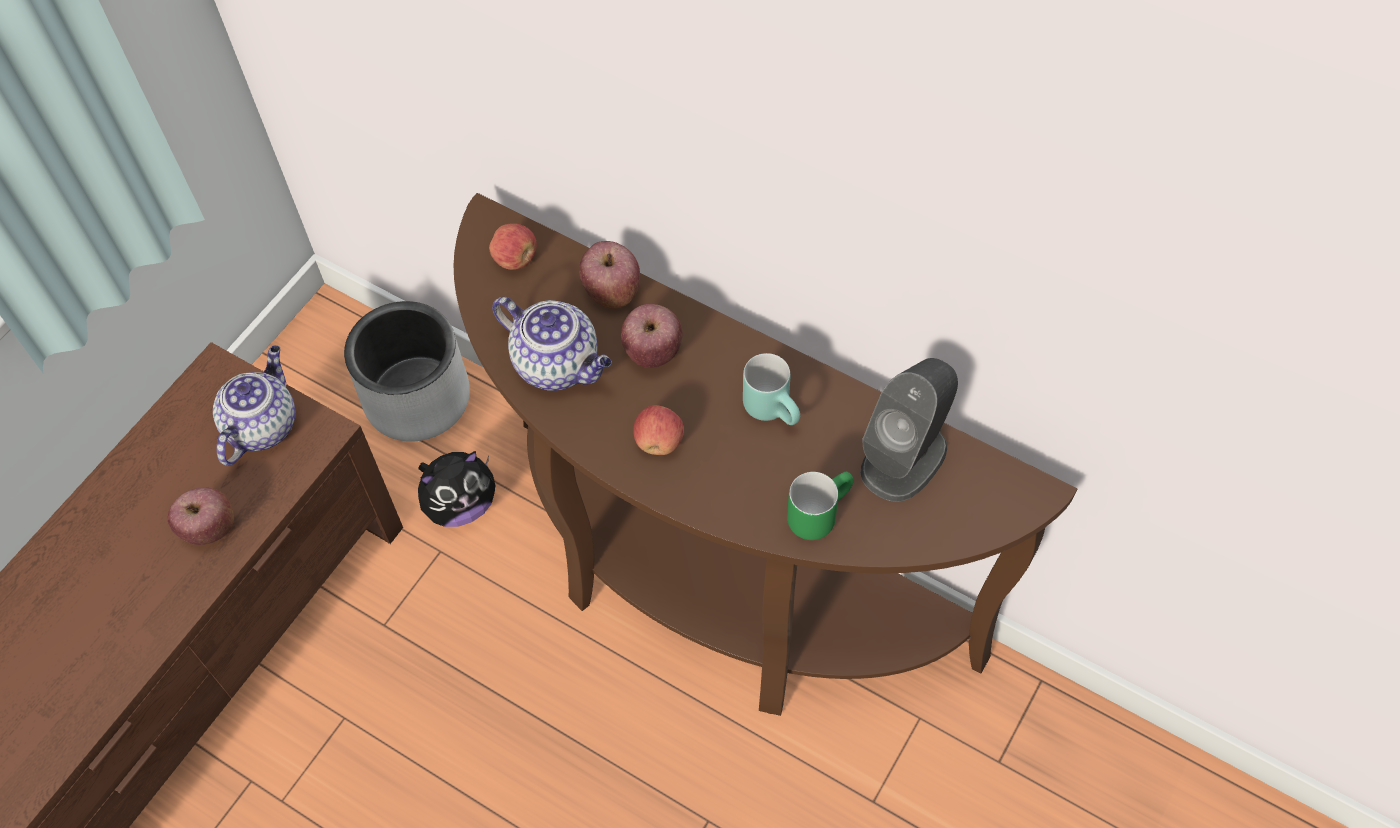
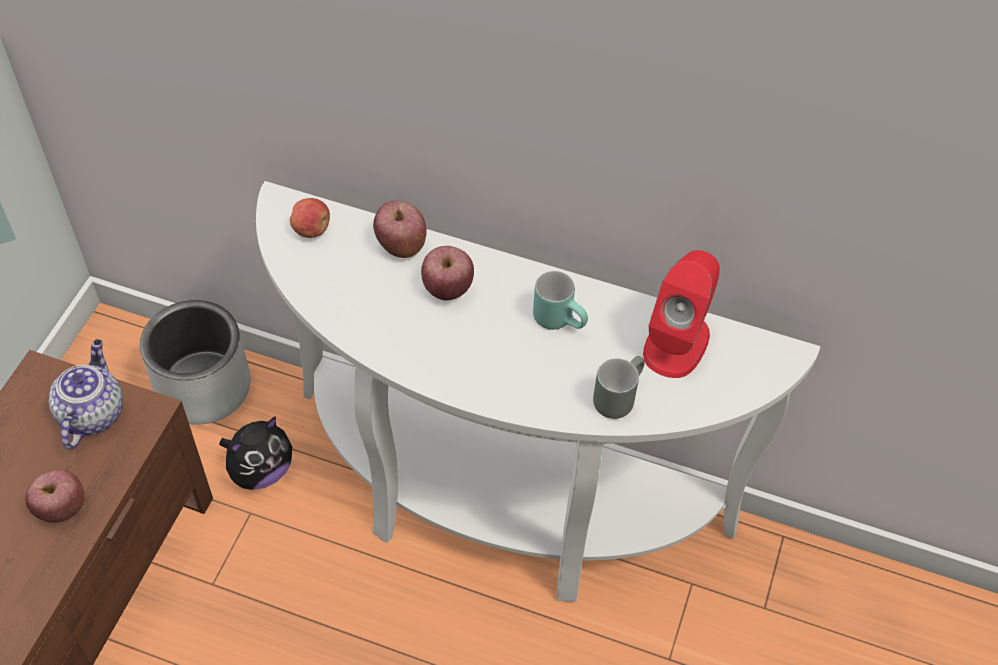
camera: 15 degrees left, 5 degrees down
(559, 364) = (369, 309): teapot -> none
(659, 441) = (470, 359): apple -> none
(713, 587) = (495, 505): brown console table -> white console table
(817, 512) = (616, 395): green mug -> grey mug
(904, 458) = (676, 342): grey speaker -> red speaker

